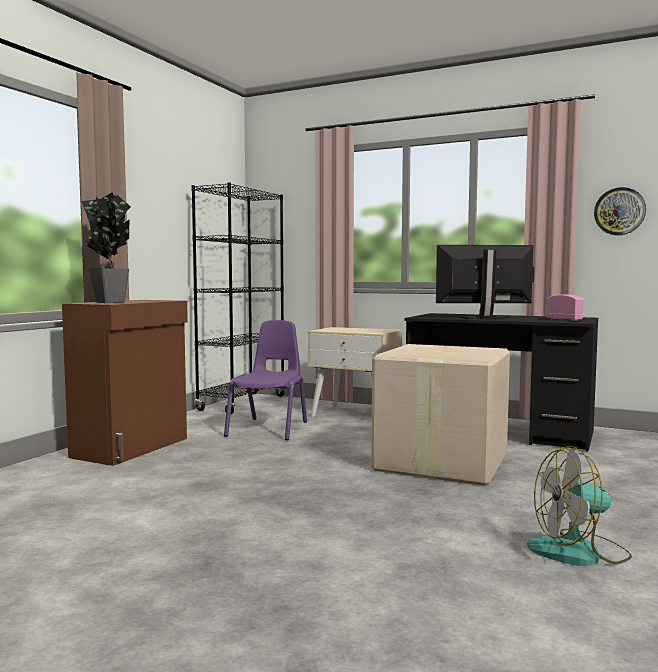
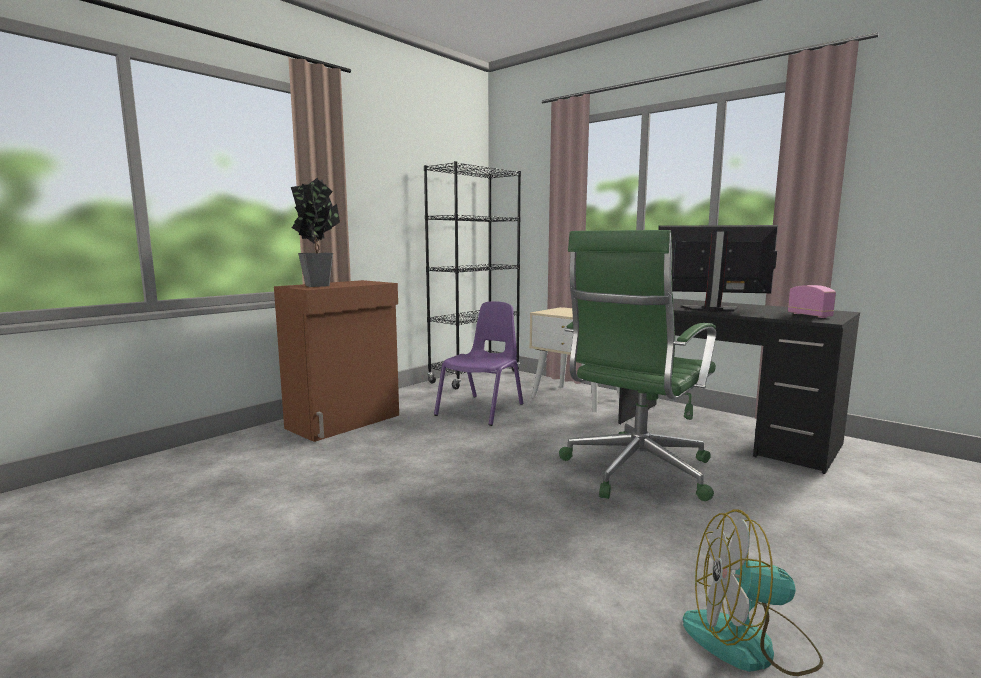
camera: 15 degrees right, 5 degrees up
(439, 462) = (635, 472): cardboard box -> green office chair
(619, 211) = (902, 181): wall clock -> none

